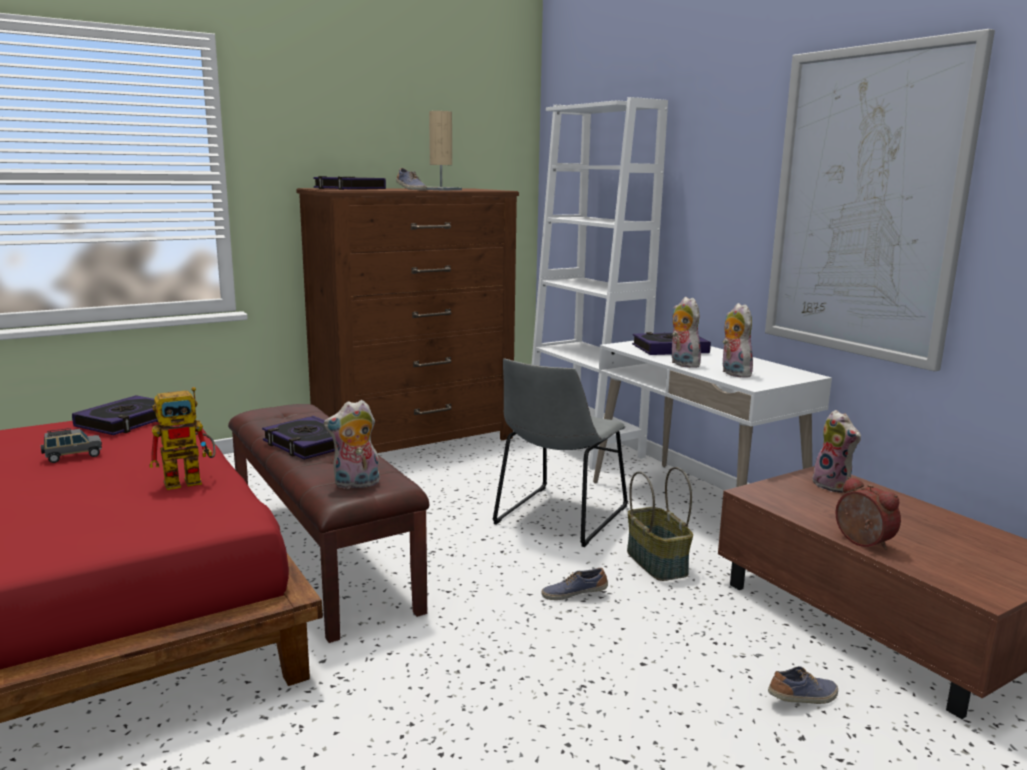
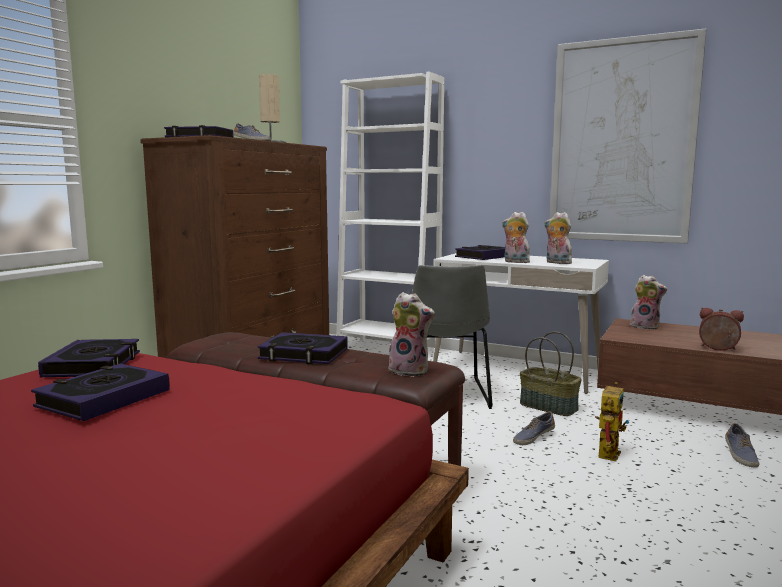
camera: 30 degrees left, 5 degrees down
(73, 456) = (103, 399): grey toy car -> book
(191, 480) = (286, 390): toy robot -> toy robot (607, 451)
(356, 484) = (410, 371): plush toy -> plush toy turned 105 degrees counterclockwise
(803, 699) = (739, 455): shoe -> shoe turned 150 degrees clockwise

